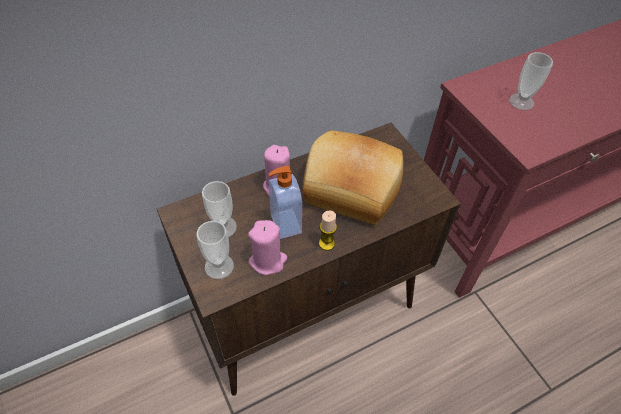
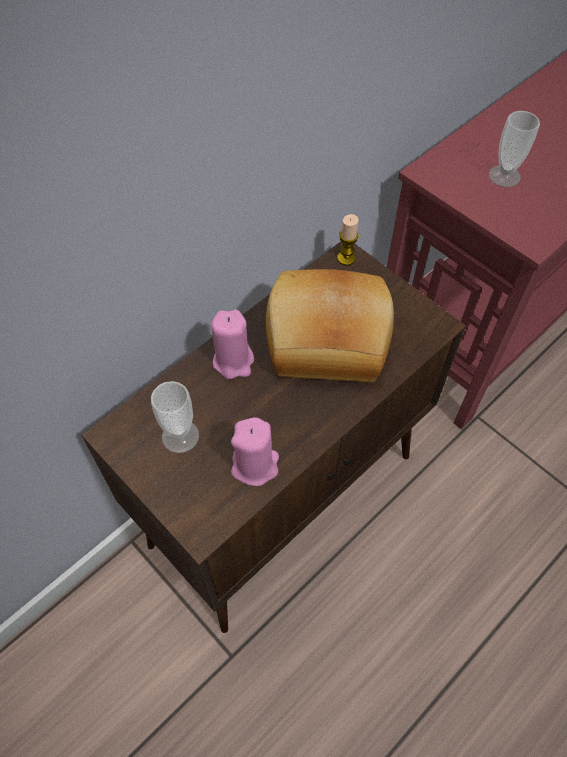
camera: 15 degrees left, 5 degrees up
(219, 266) = (195, 490): cup -> none
(284, 224) = (259, 411): soap dispenser -> none
(326, 243) = (321, 422): candle -> candle (346, 258)

